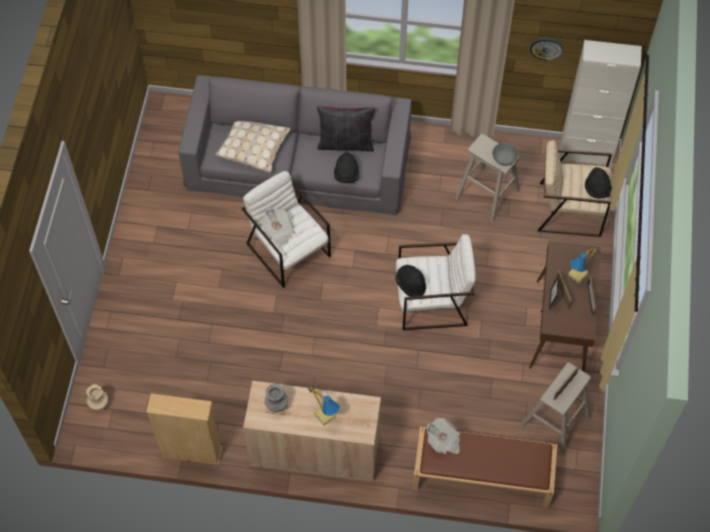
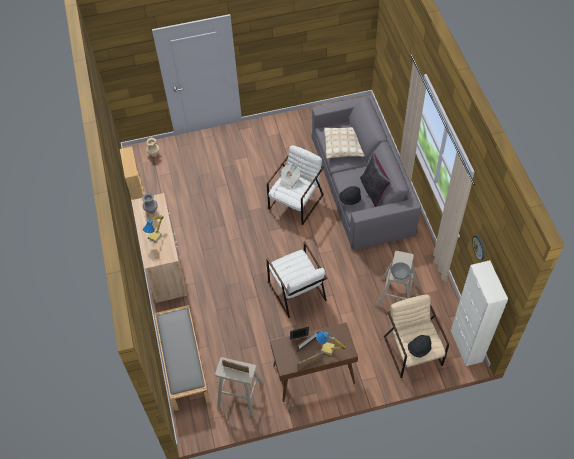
camera: 70 degrees right, 5 degrees down
(411, 284) = (285, 262): black hat -> none
(443, 441) = (181, 320): newspaper -> none
(481, 475) = (183, 362): brown bench -> grey bench

